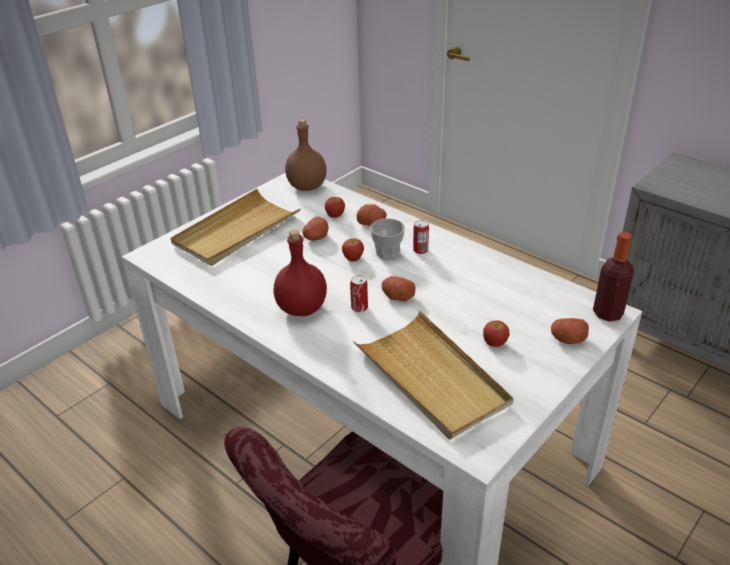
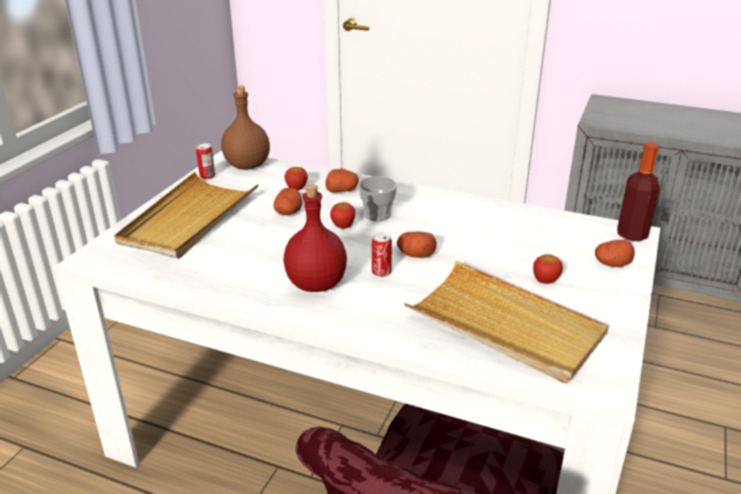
camera: 20 degrees left, 5 degrees down
(420, 250) = (410, 207): can -> can (207, 176)

